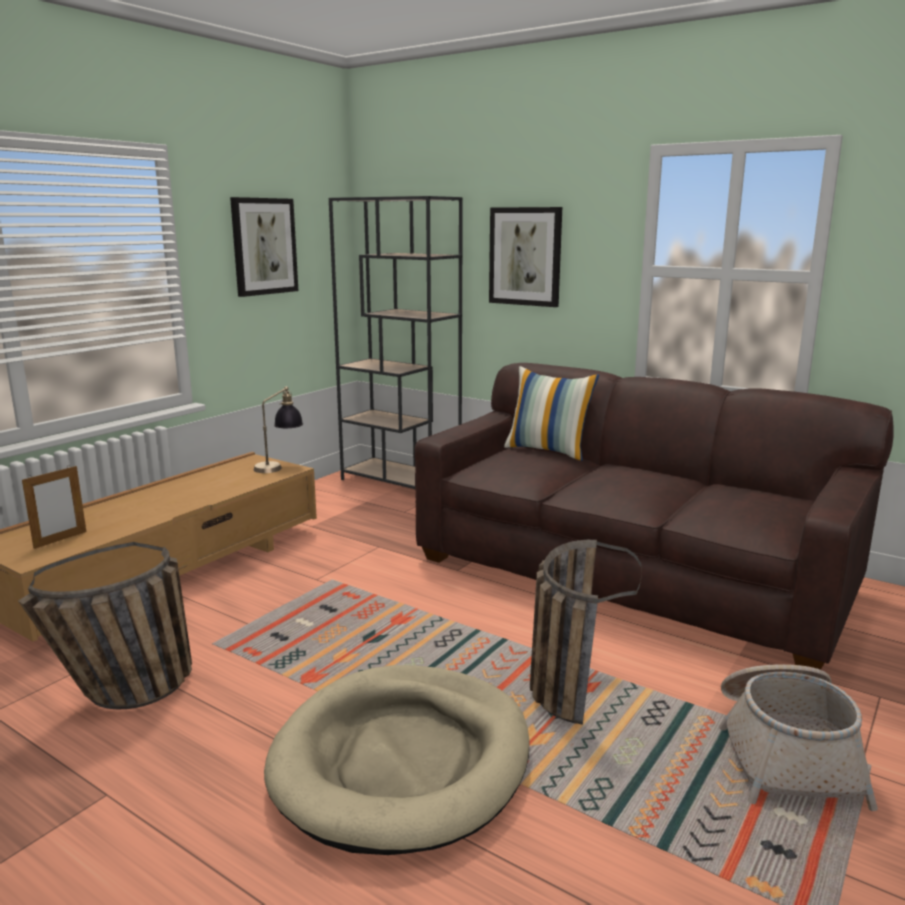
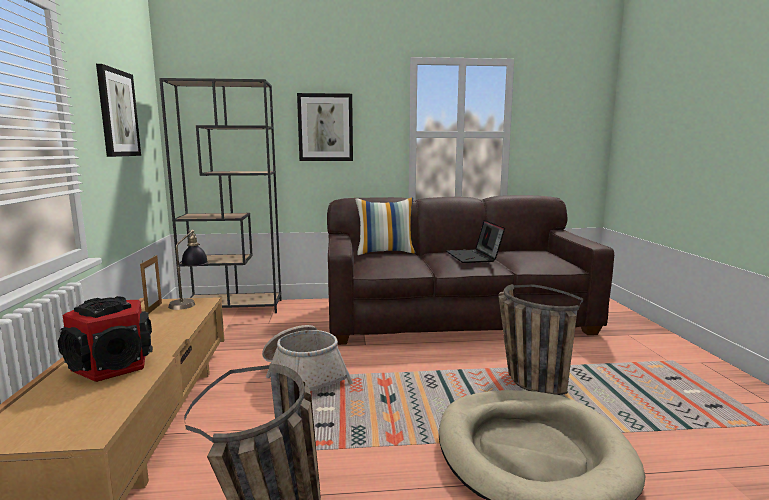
camera: 40 degrees left, 5 degrees down
(60, 540) = (83, 407): picture frame -> picture frame (154, 309)
(128, 513) = (113, 365): none -> speaker
(639, 485) = (474, 257): none -> laptop
(785, 752) = (645, 368): basket -> basket (303, 376)

